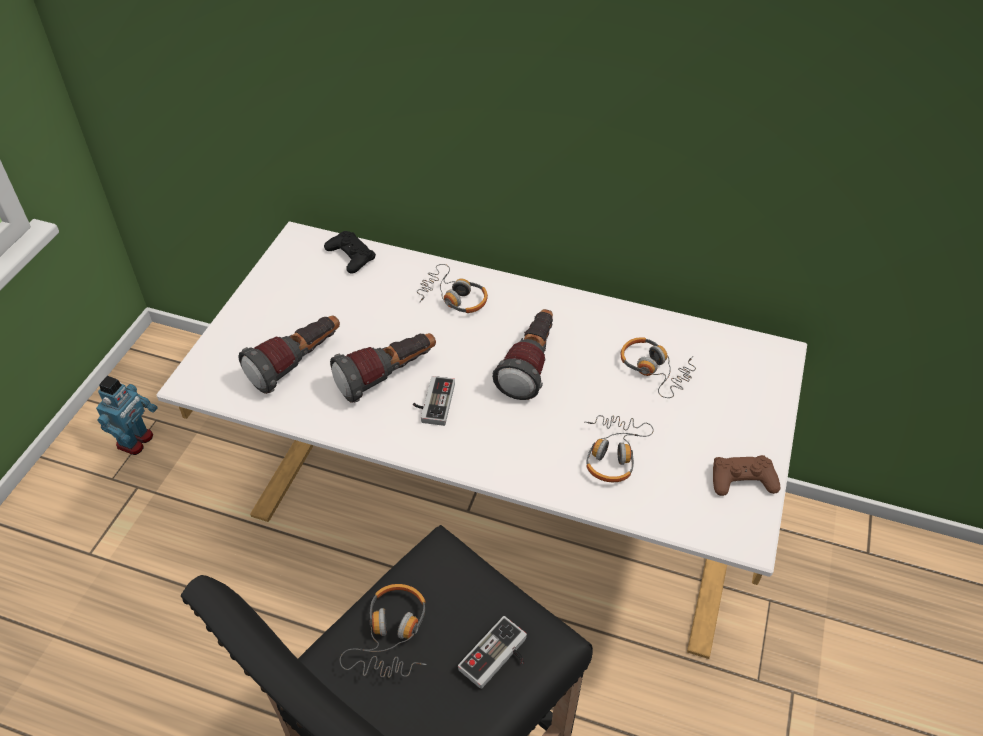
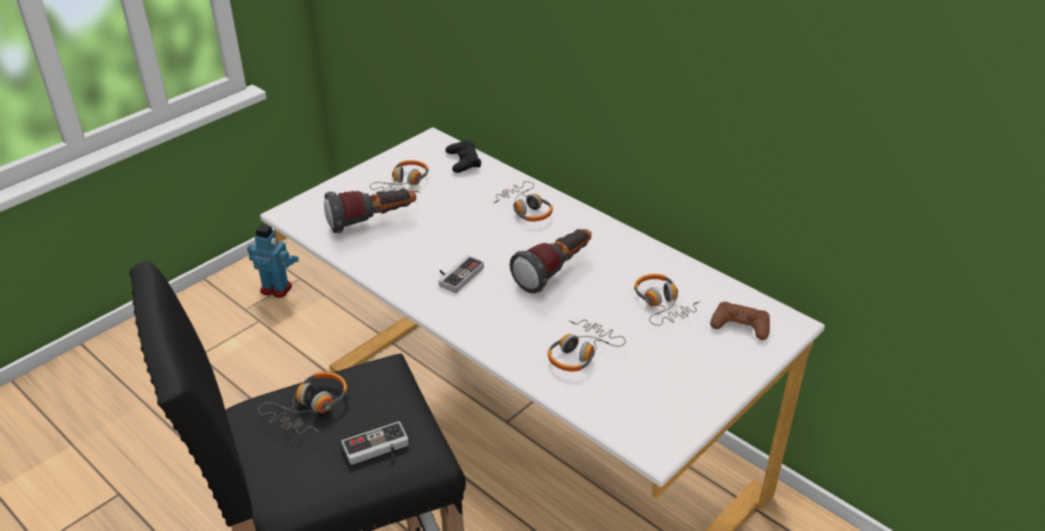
camera: 25 degrees right, 10 degrees down
(136, 441) = (276, 288): toy robot -> toy robot turned 120 degrees counterclockwise
(303, 305) = (404, 184): none -> headphones
(388, 377) = (435, 248): flashlight -> none
(742, 480) = (683, 406): brown game controller -> brown game controller (740, 325)

